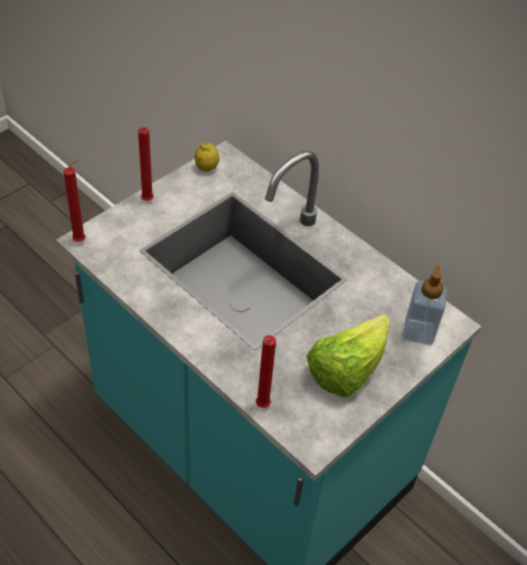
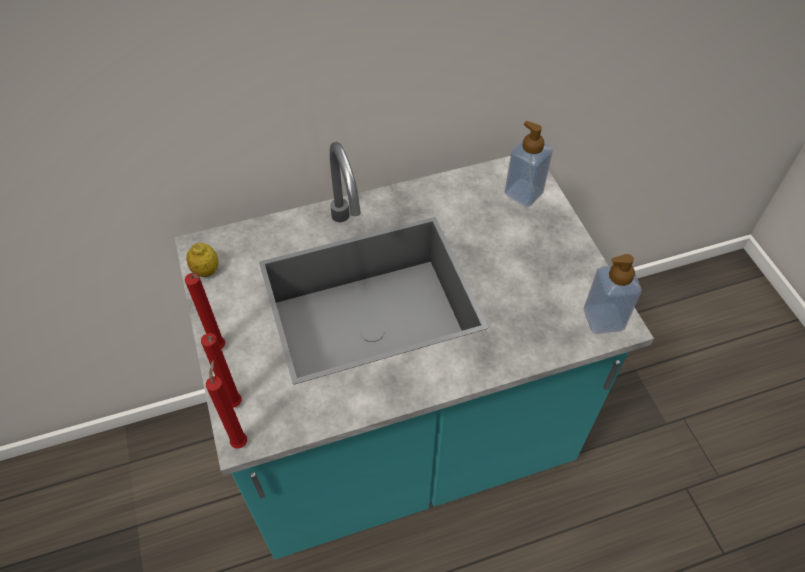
camera: 60 degrees left, 5 degrees up
(261, 406) = (560, 350): red candle -> red candle (235, 405)
(313, 430) = (603, 319): none -> soap dispenser
(346, 370) = (545, 264): lettuce -> none

